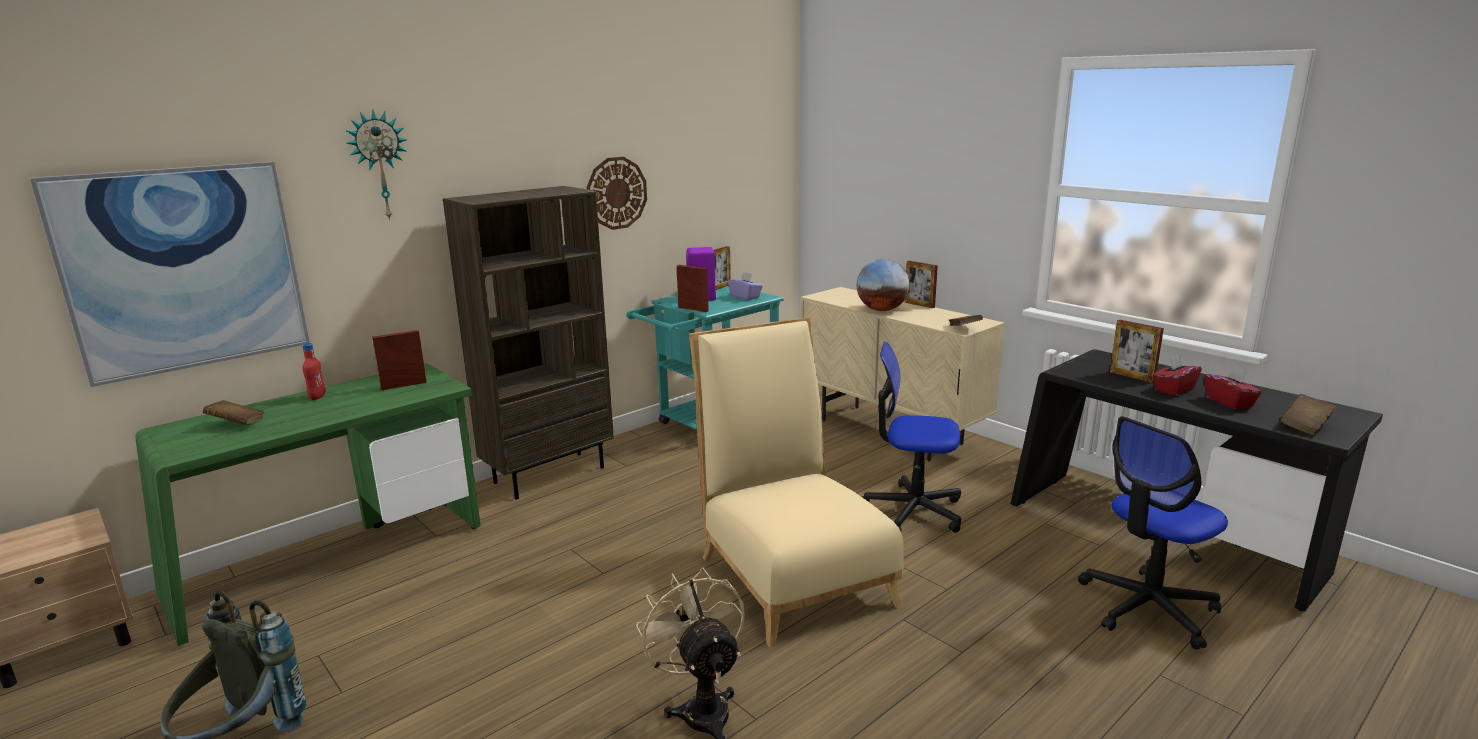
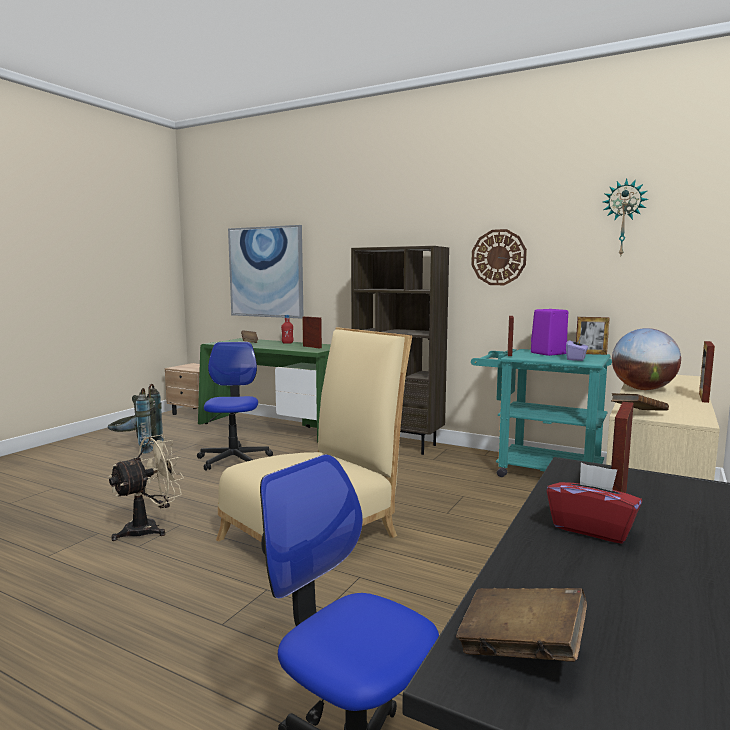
camera: 70 degrees right, 10 degrees down
(379, 165) = (345, 229): wall clock -> wall clock (623, 218)
(913, 510) = (472, 577): office chair -> office chair (234, 459)
(1229, 402) = (583, 573): red tissue box -> none

